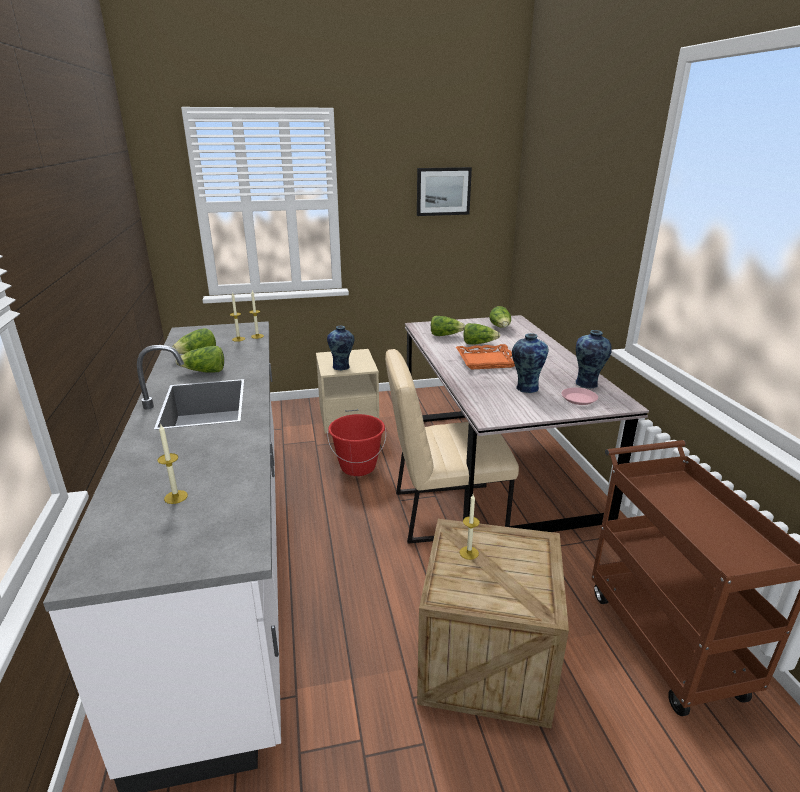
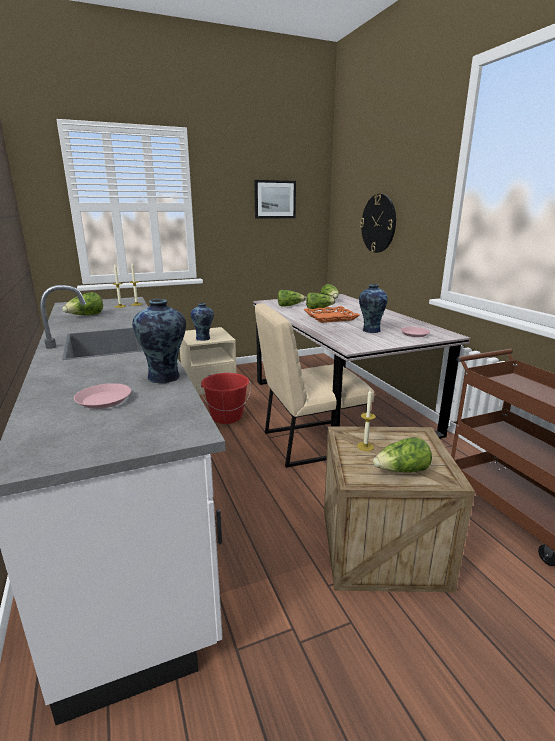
camera: 10 degrees left, 5 degrees down
(176, 497) = (103, 400): candle -> pink plate
(204, 372) = (97, 325): lettuce -> lettuce (402, 471)
(567, 236) = (378, 223): none -> wall clock
(587, 384) = (415, 326): vase -> vase (165, 378)

